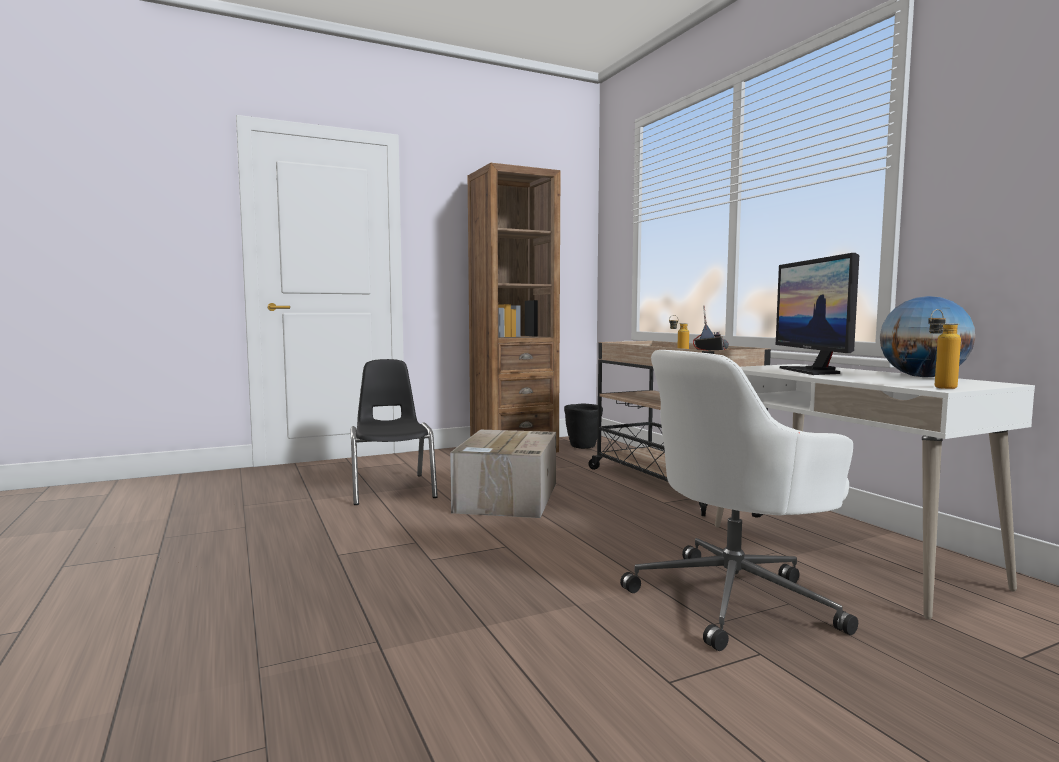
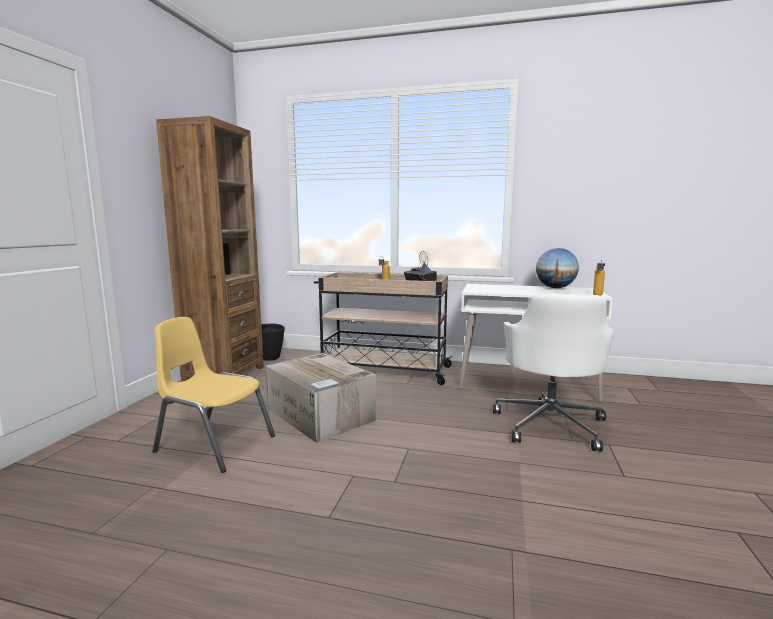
camera: 50 degrees left, 5 degrees up
(392, 489) = (215, 444): black chair -> yellow chair
(813, 371) = (509, 289): monitor -> none

